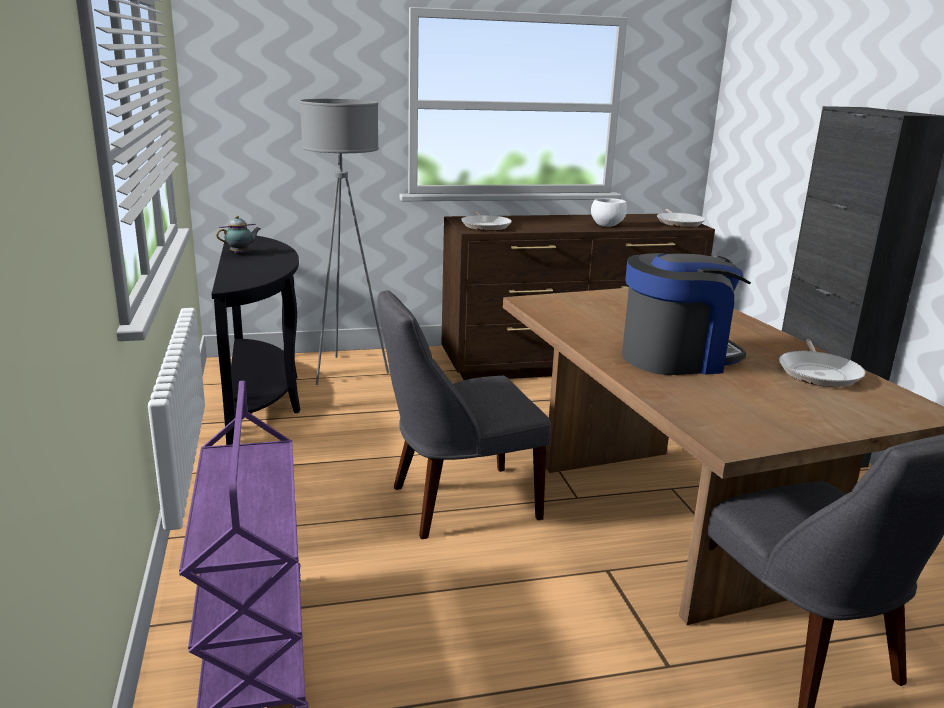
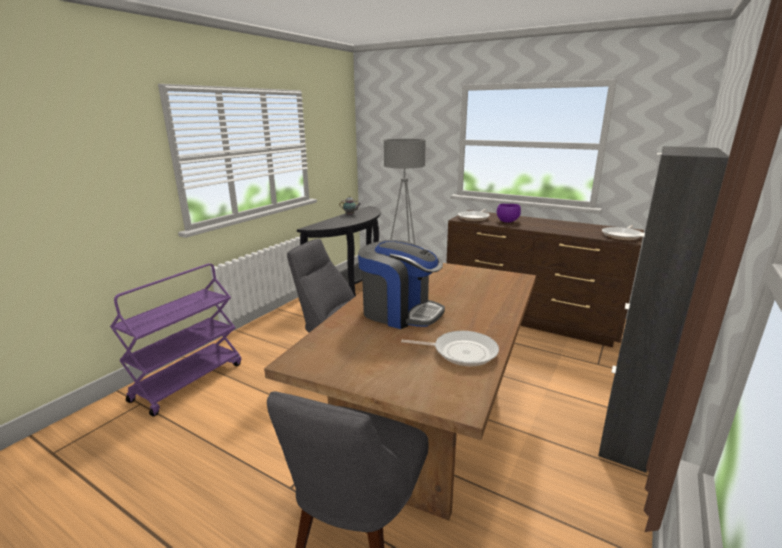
camera: 45 degrees right, 0 degrees up
(534, 224) = (507, 221): none -> purple bowl
(606, 225) = (555, 229): white bowl -> none
(819, 373) = (461, 352): frying pan -> frying pan turned 135 degrees counterclockwise

